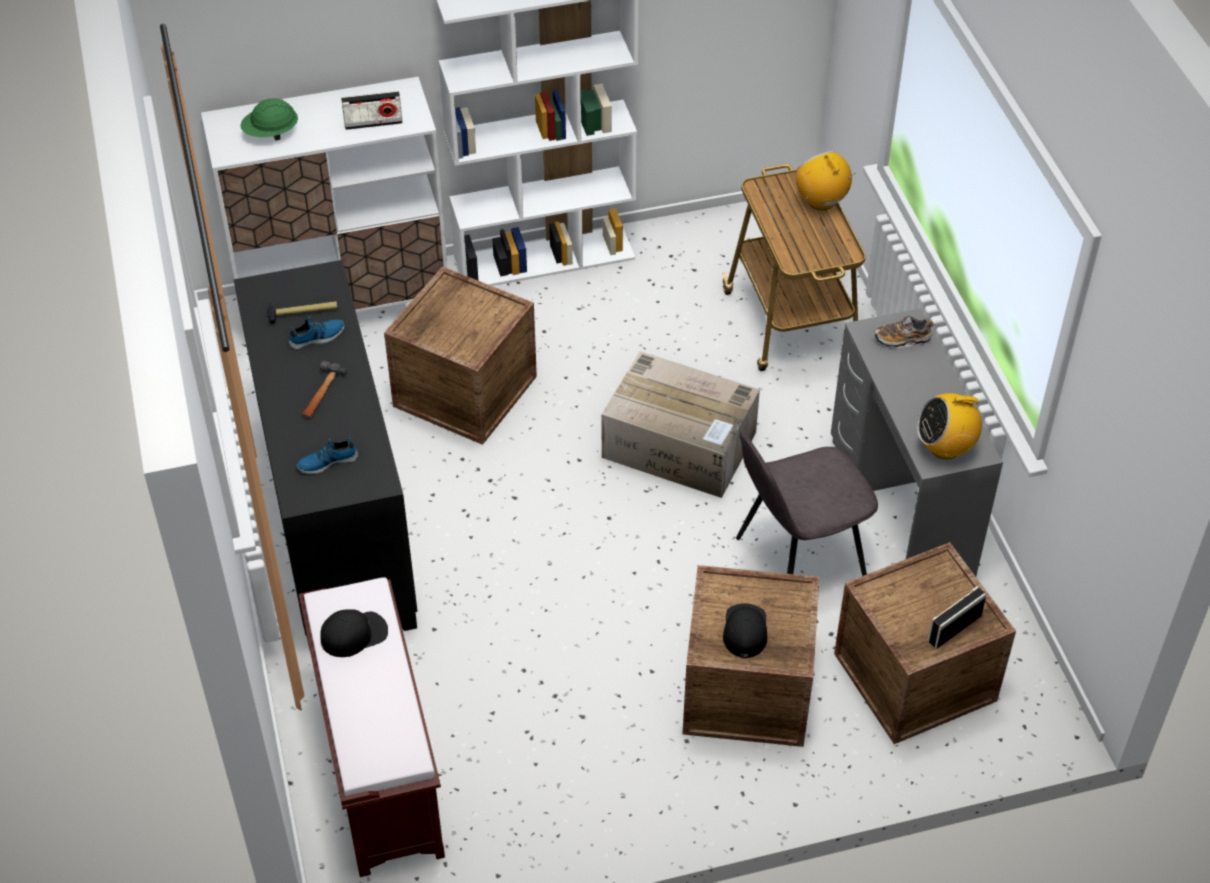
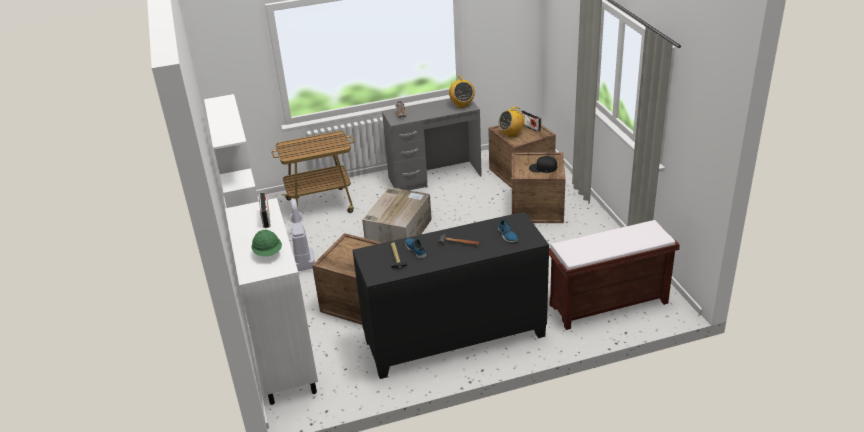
camera: 90 degrees left, 15 degrees down
(354, 634) = (588, 248): black cap -> none
(620, 307) = (302, 255): none -> vacuum cleaner
(797, 561) = (466, 199): grey chair -> none
(821, 201) = (301, 141): radio -> radio (511, 134)

